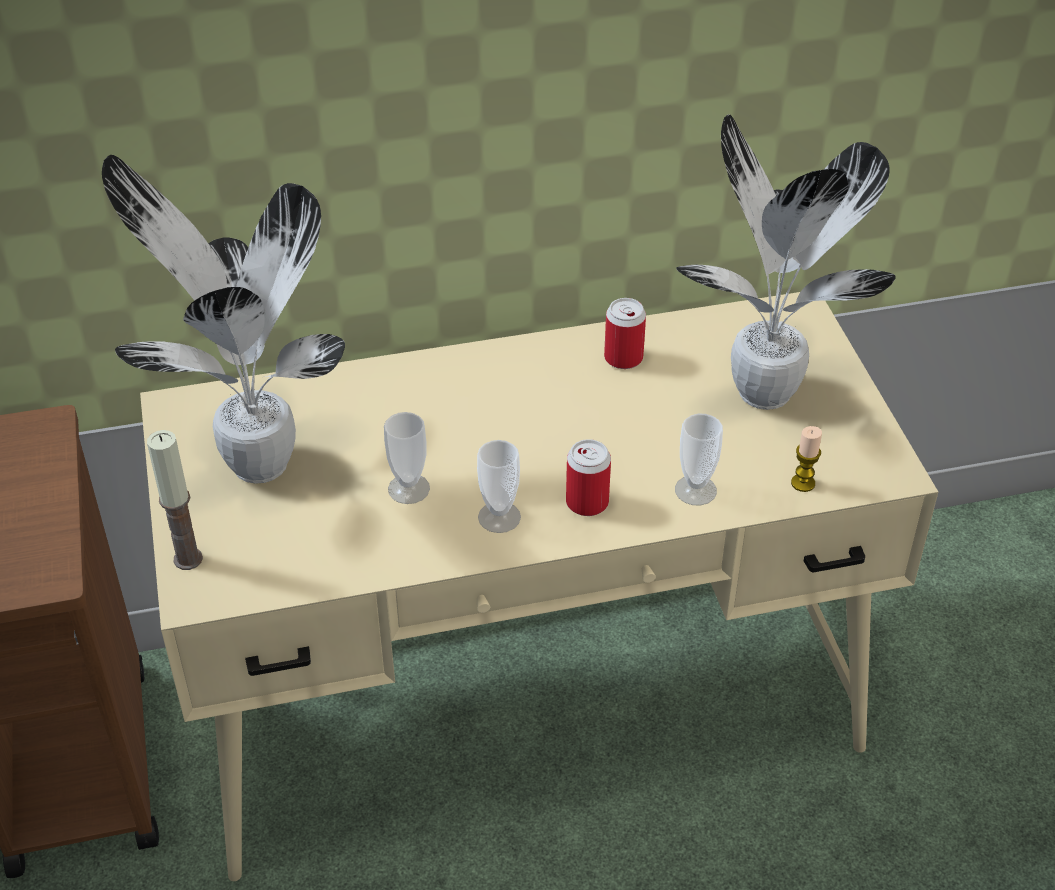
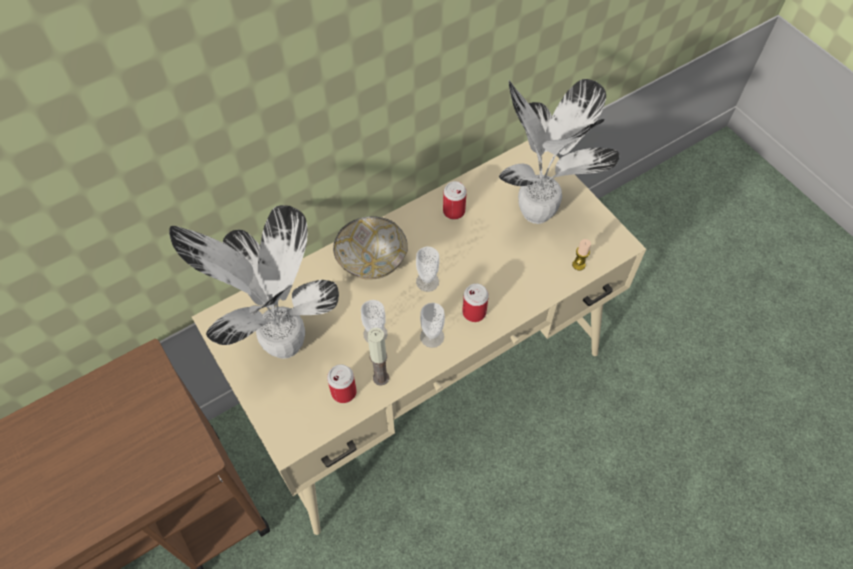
camera: 20 degrees left, 15 degrees up
(188, 559) = (273, 420): candle -> candle (381, 378)
(317, 552) = (343, 392): none -> can
(453, 392) = (371, 261): none -> bowl
(695, 490) = (526, 286): cup -> cup (427, 282)

